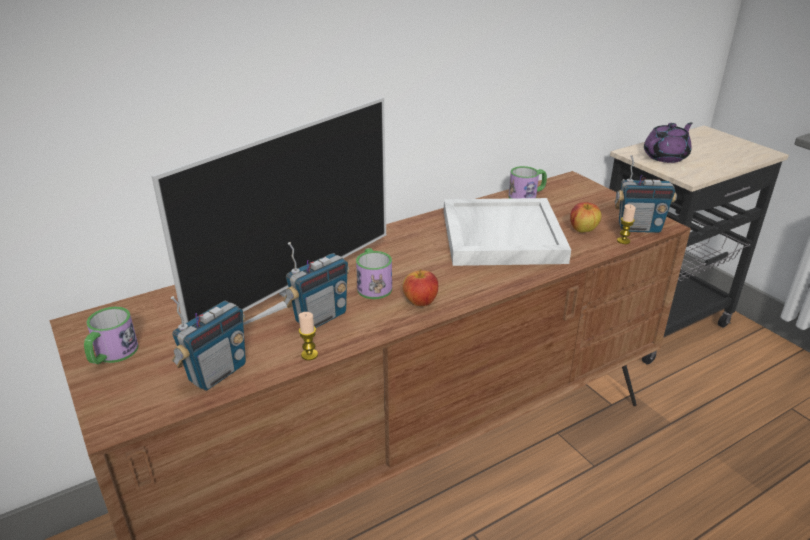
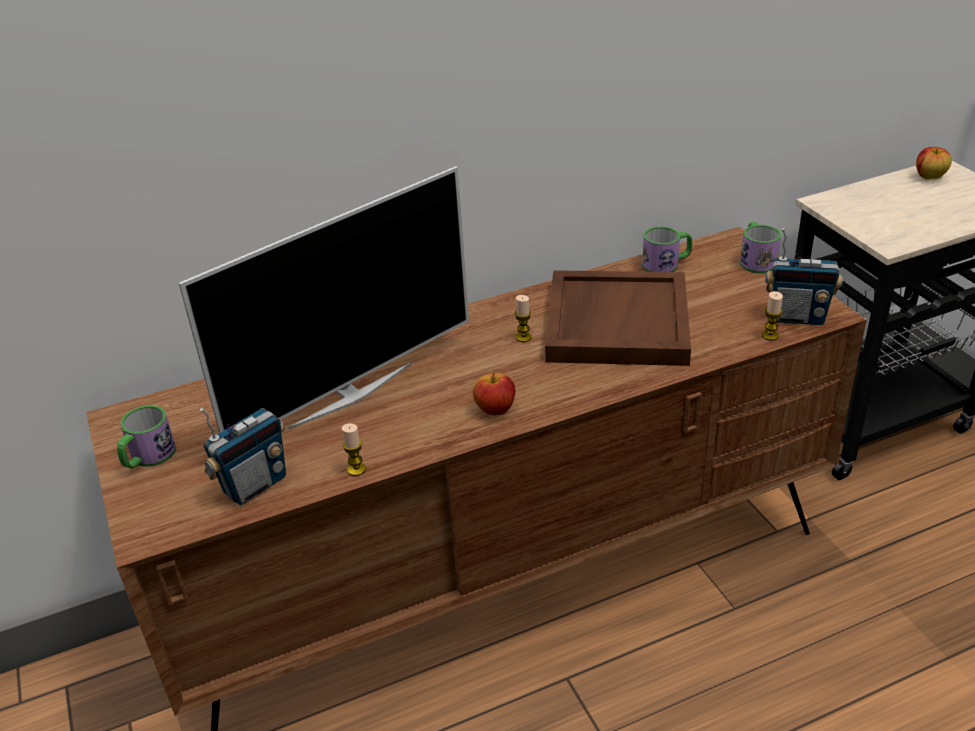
camera: 10 degrees right, 5 degrees up
(320, 317) = (377, 423): radio -> none
(373, 285) = (445, 385): mug -> mug (756, 260)
(429, 248) = (523, 337): none -> candle
(500, 235) = (616, 322): white tray -> brown tray
(583, 229) = (723, 317): apple -> apple (929, 176)
(666, 157) = (869, 210): purple teapot -> none

